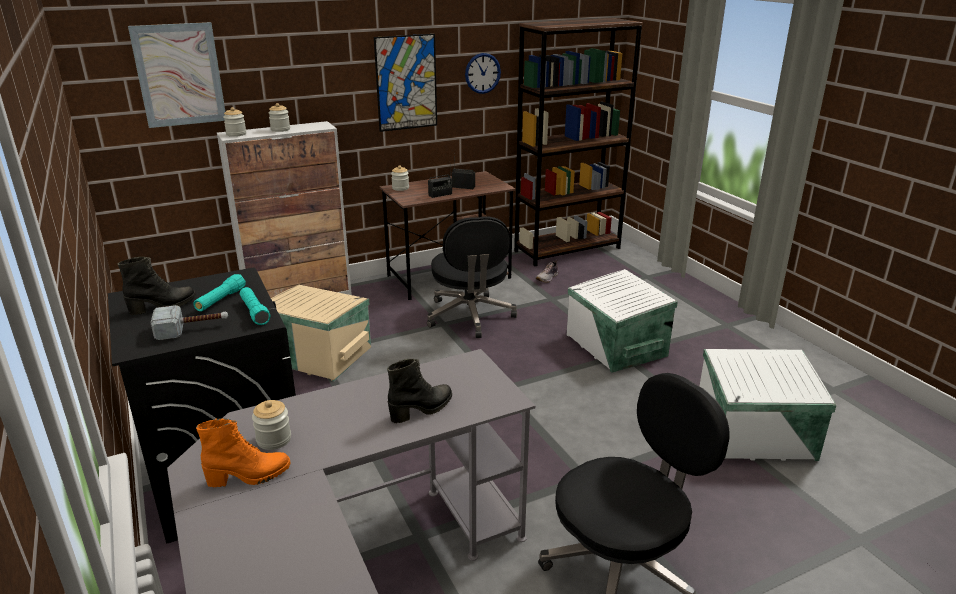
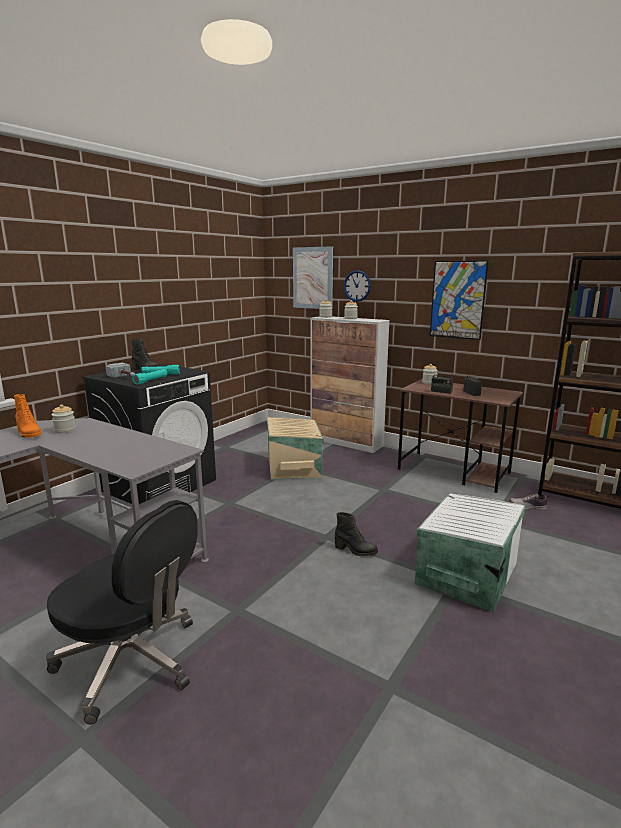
camera: 60 degrees right, 10 degrees down
(422, 409) = (109, 451): black boot -> black boot (355, 550)
(470, 316) = (409, 495): black office chair -> none
(482, 73) = (534, 299): wall clock -> wall clock (357, 286)
(755, 435) = (410, 723): white storage box -> none

